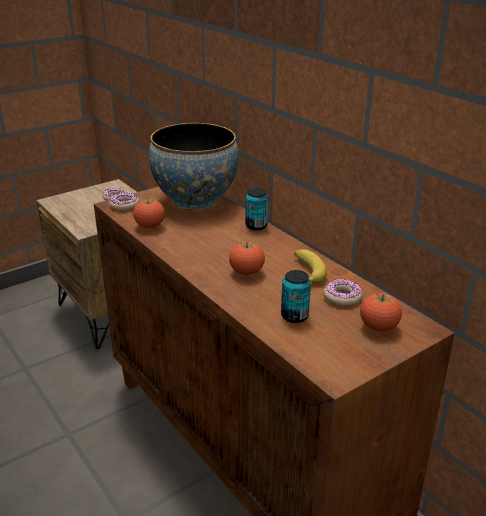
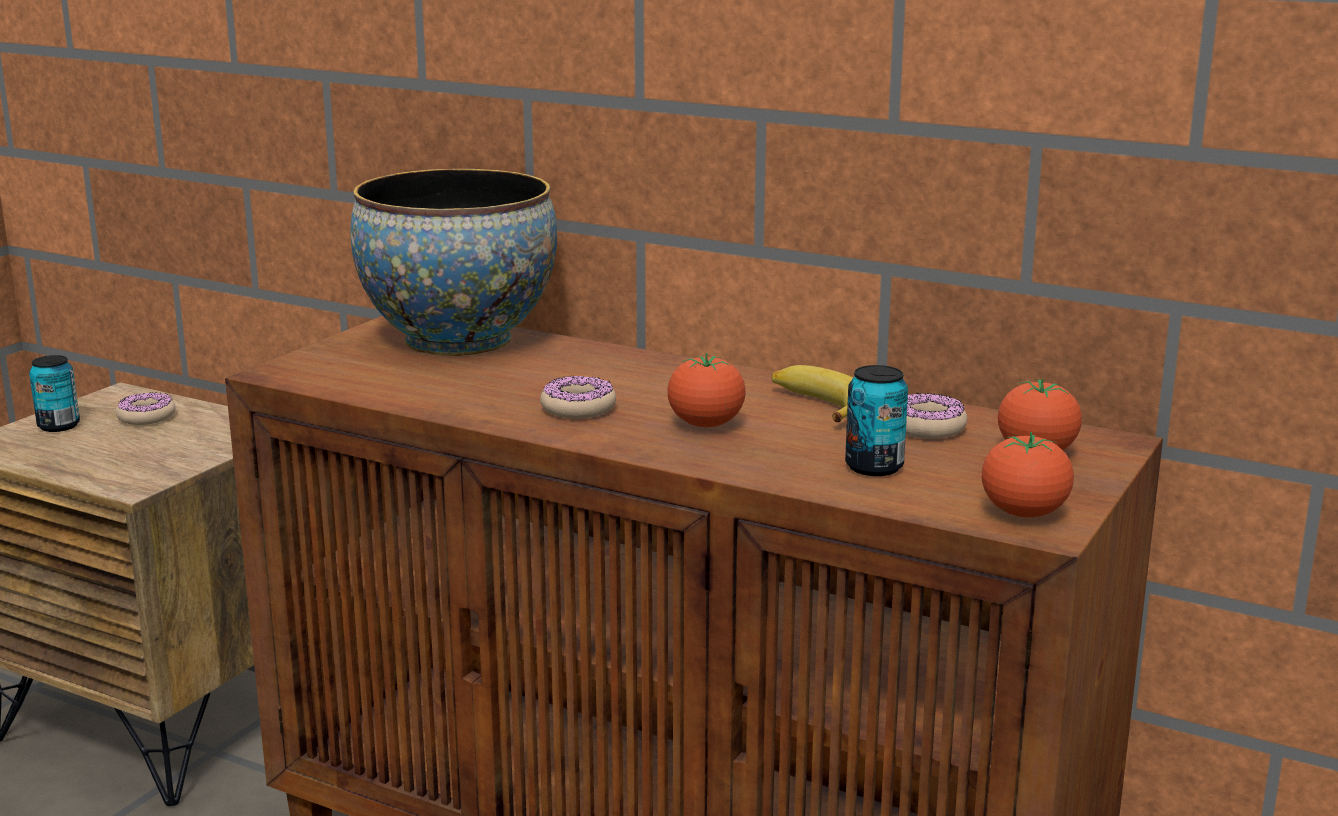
camera: 25 degrees left, 10 degrees down
(124, 205) = (306, 370): donut -> donut (578, 408)
(150, 226) = (410, 392): tomato -> tomato (1024, 514)
(256, 226) = (638, 358): can -> can (59, 426)

